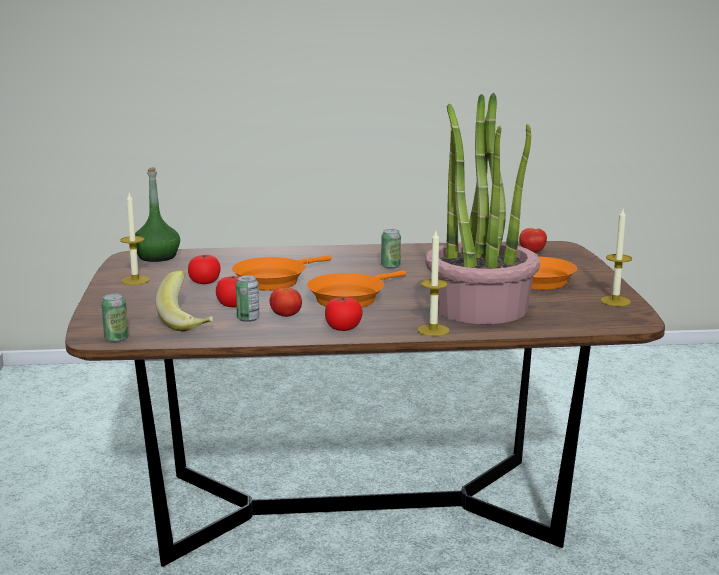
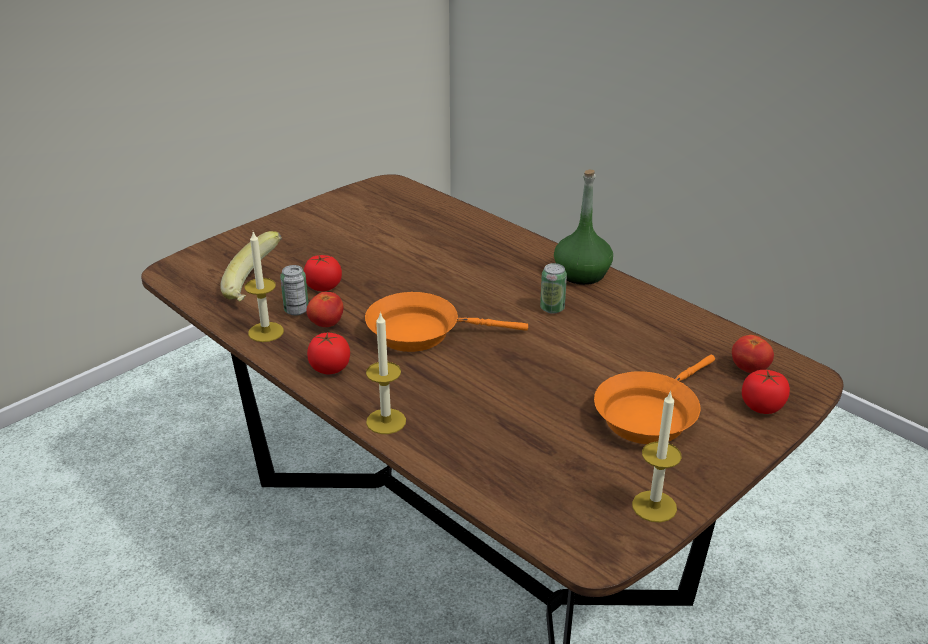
camera: 50 degrees right, 15 degrees up
(116, 339) = (179, 279): can -> none
(135, 280) = (328, 216): candle -> candle (266, 332)
(157, 257) = (401, 194): green bottle -> green bottle (581, 274)
(205, 282) = (365, 245): tomato -> tomato (762, 406)
(274, 280) = (416, 272): orange frying pan -> none
(480, 307) = (495, 419): potted plant -> none

